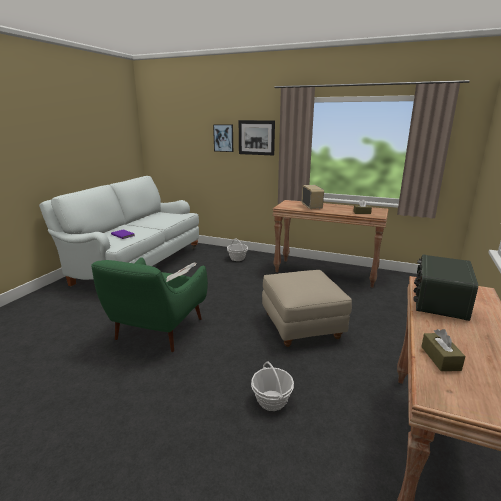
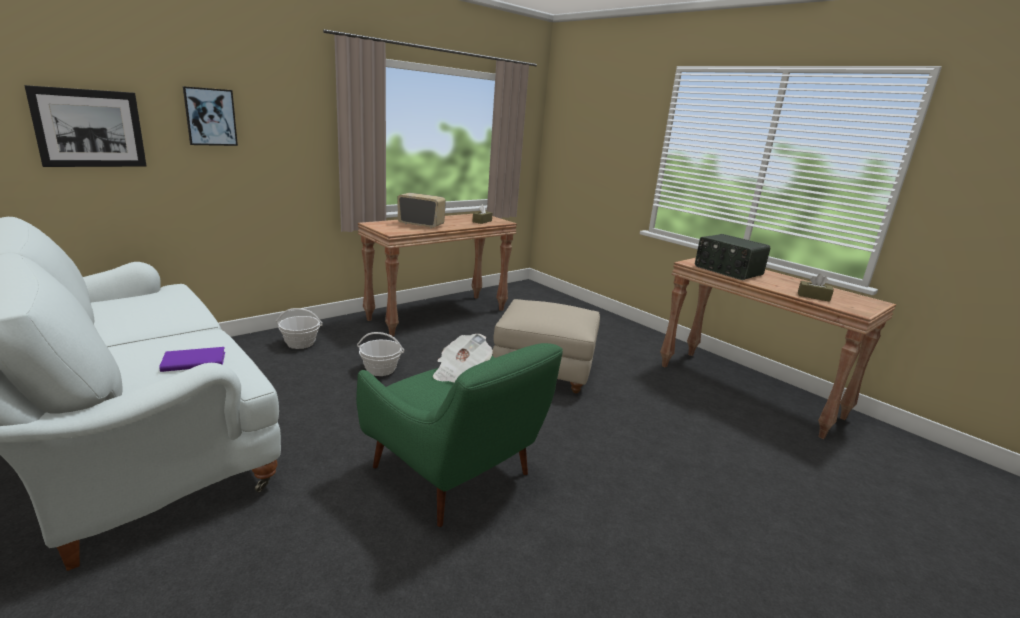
camera: 65 degrees left, 0 degrees up
(256, 137) = (284, 118): picture -> picture (89, 128)
(272, 400) = (663, 434): basket -> basket (380, 369)

